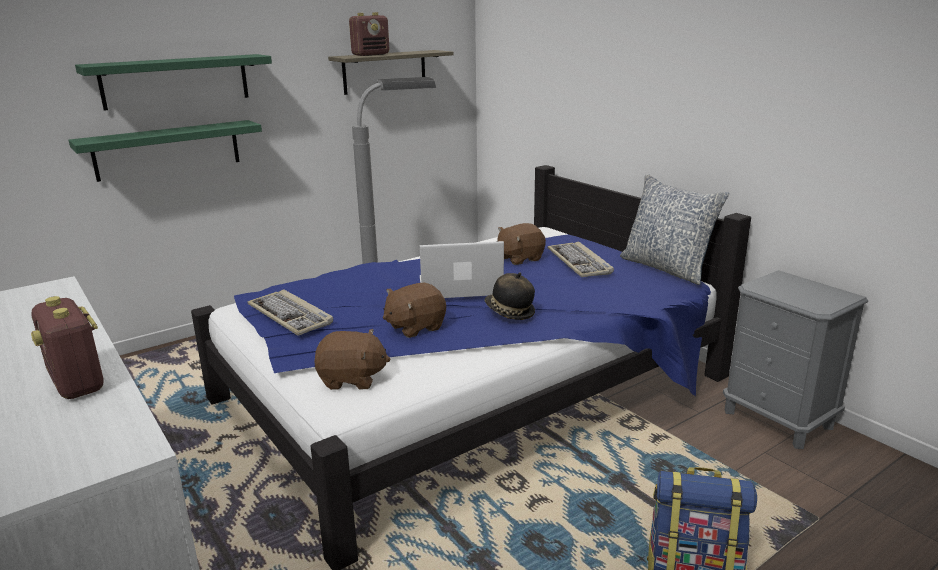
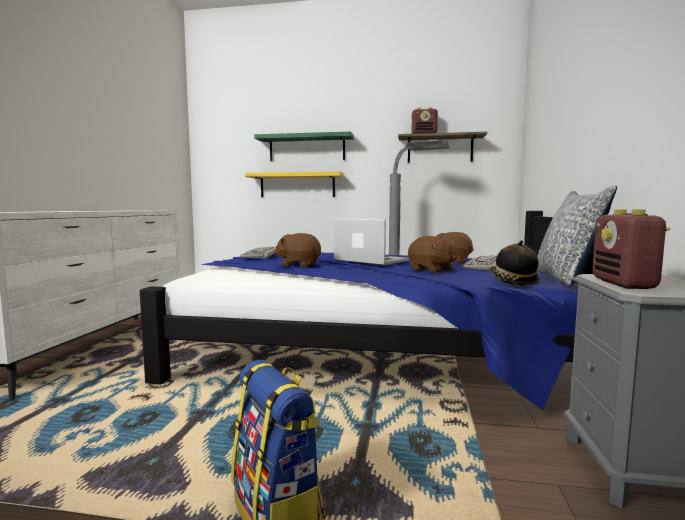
camera: 45 degrees right, 15 degrees down
(77, 383) = (62, 211): radio -> radio (624, 284)
(168, 150) = (297, 185): green shelf -> yellow shelf
(352, 379) = (221, 273): brown plush toy -> brown plush toy (431, 270)
(509, 312) = (362, 268): hat -> hat (513, 281)

